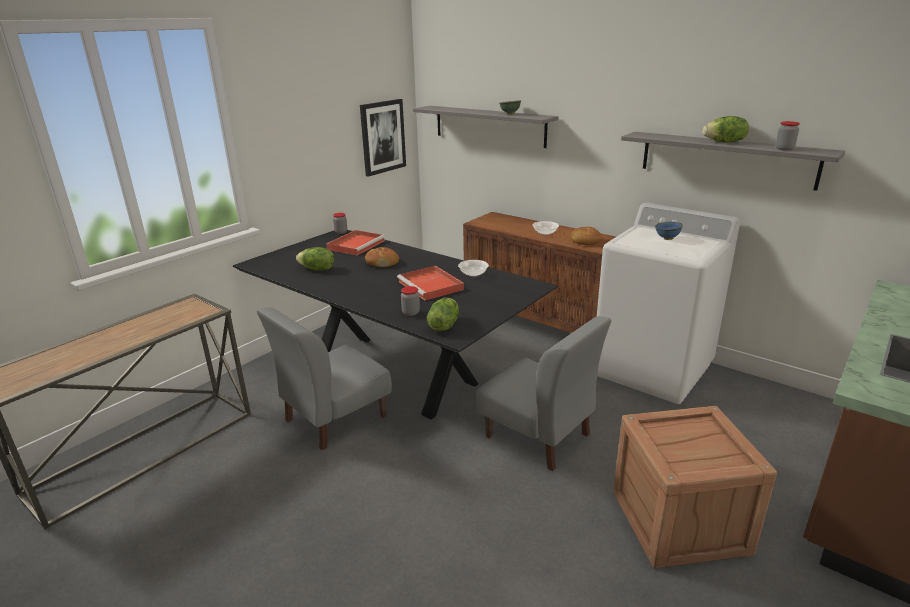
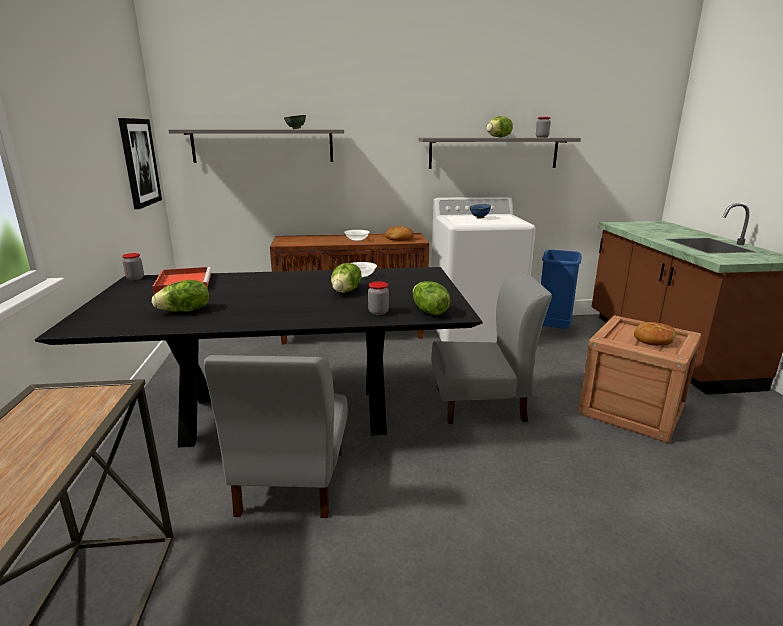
camera: 45 degrees left, 5 degrees down
(382, 262) = (251, 288): bread -> bread (653, 340)
(431, 286) = (346, 291): red tray -> lettuce
(757, 403) = (552, 330): none -> blue trash can

